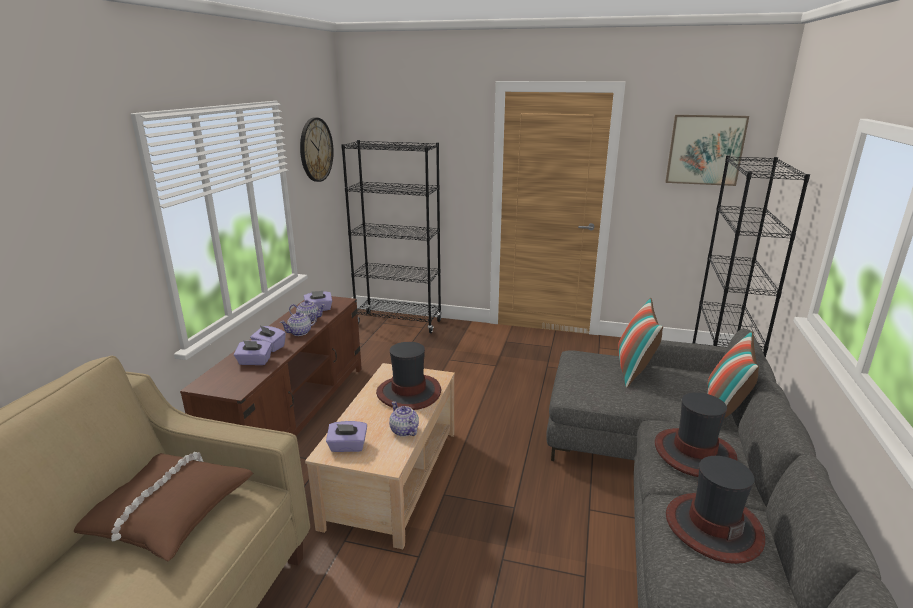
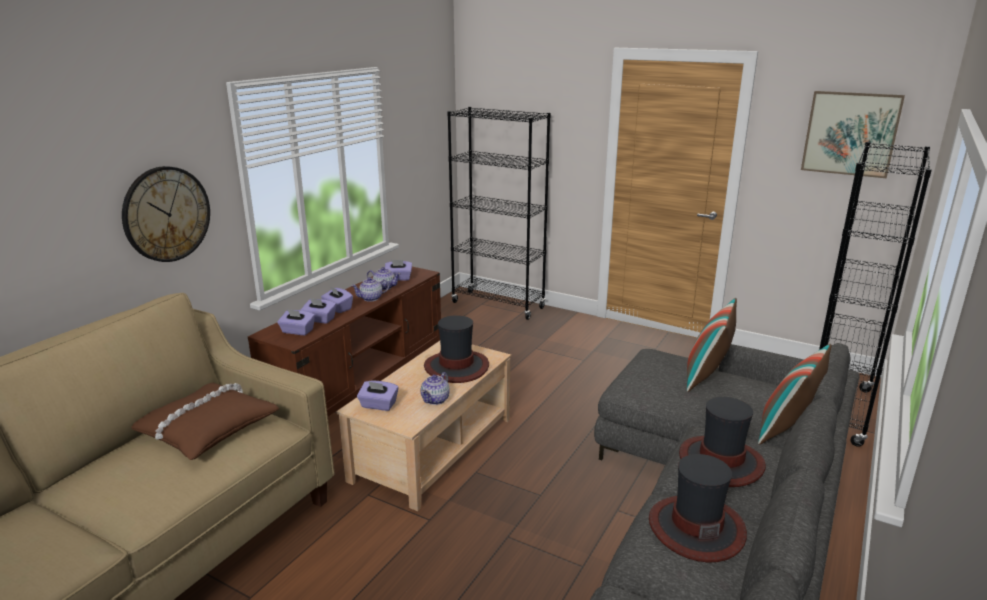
camera: 15 degrees right, 0 degrees up
(235, 378) = (297, 331): none -> purple tissue box
(316, 150) = (420, 116): wall clock -> wall clock (166, 214)
(404, 431) = (436, 399): teapot -> teapot turned 135 degrees counterclockwise

